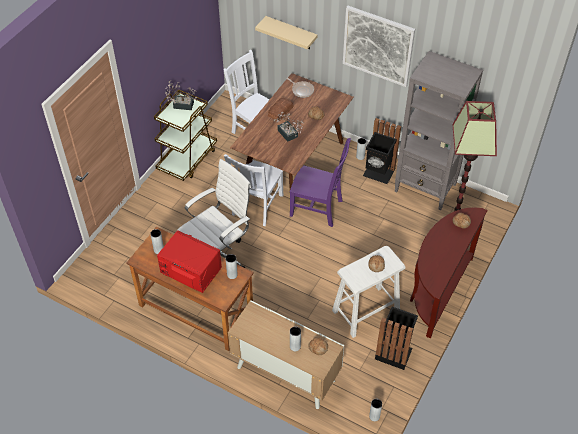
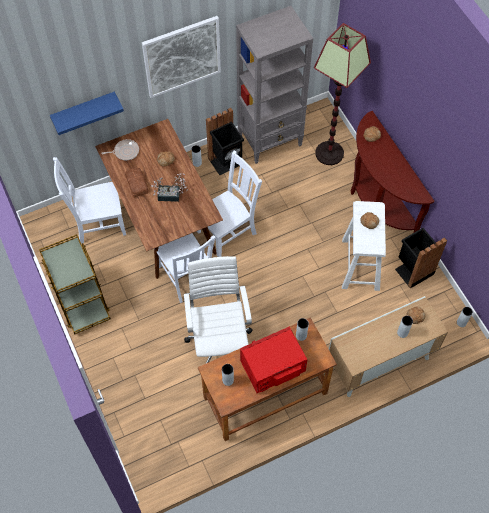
camera: 55 degrees left, 10 degrees up
(181, 104) = (58, 259): potted plant -> none
(291, 33) = (84, 110): beige shelf -> blue shelf
(318, 208) = (228, 231): purple chair -> white chair

